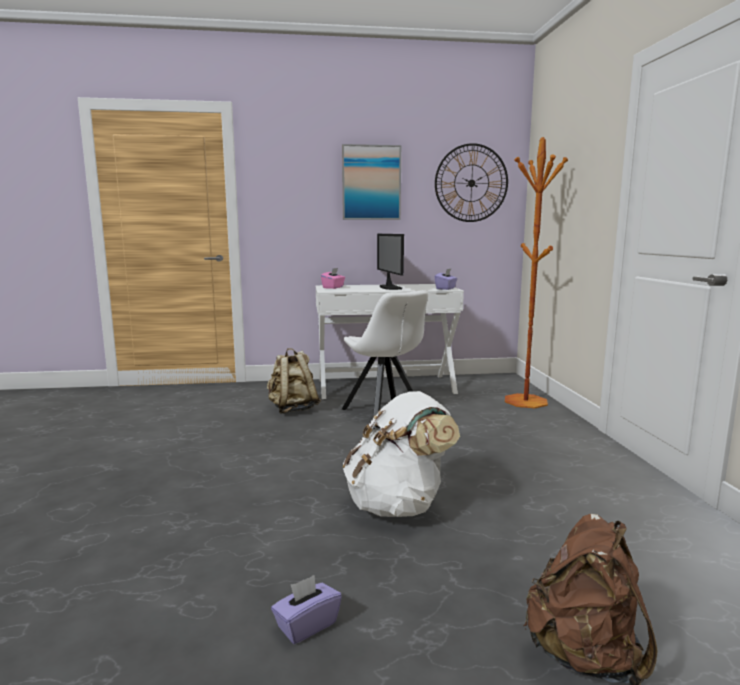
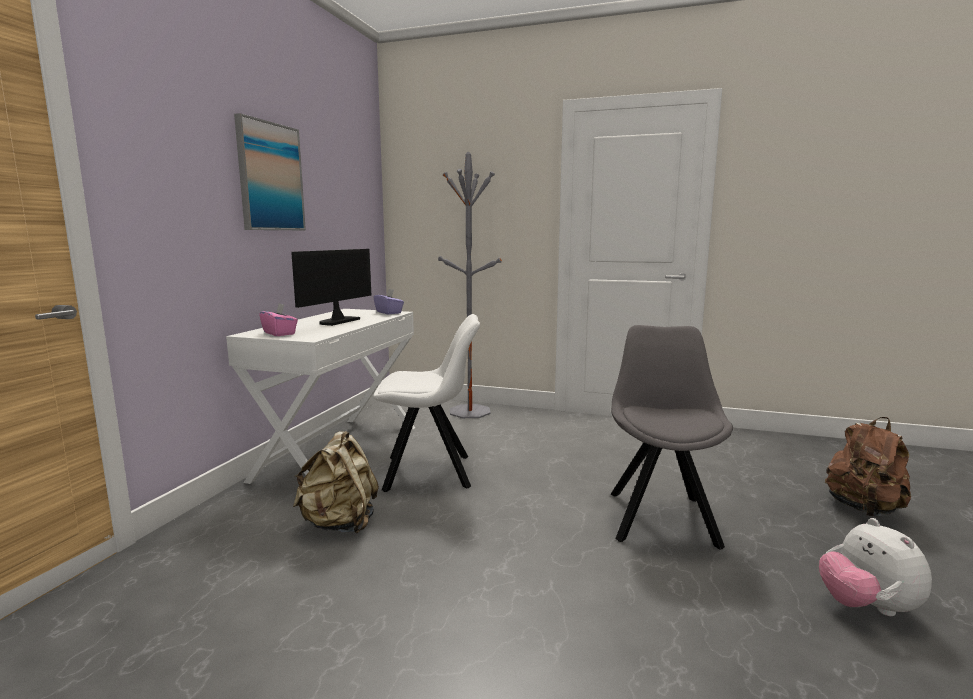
camera: 65 degrees left, 0 degrees up
(306, 625) = (867, 607): purple tissue box -> plush toy
(389, 287) = (338, 321): monitor -> monitor turned 105 degrees clockwise
(398, 505) = (661, 518): white backpack -> grey chair
(471, 183) = (350, 187): wall clock -> none
(526, 401) = (470, 411): orange clothes rack -> grey clothes rack

